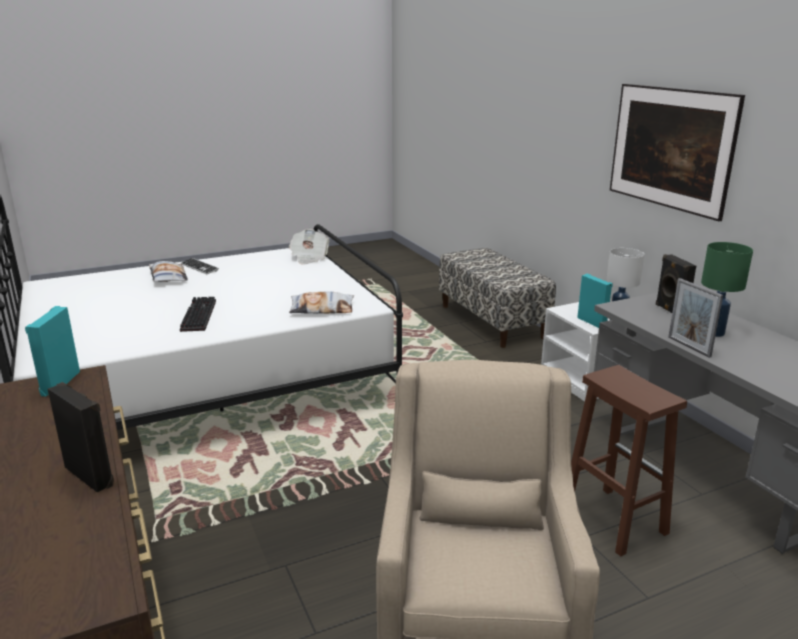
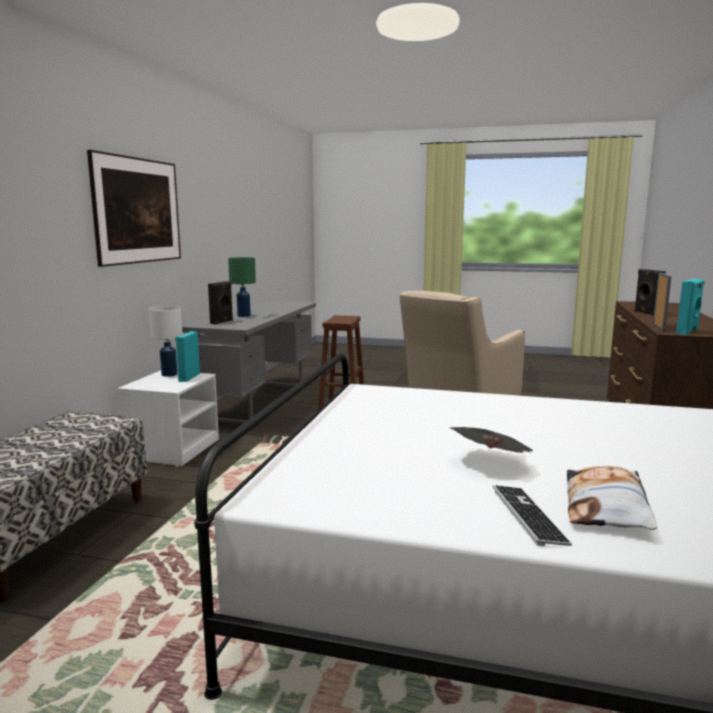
camera: 140 degrees left, 10 degrees down
(197, 315) = (566, 424): keyboard -> none
(309, 258) = (294, 473): newspaper -> newspaper (492, 462)
(322, 309) = (414, 397): pillow -> none
(689, 347) = (276, 315): picture frame -> picture frame (658, 327)

